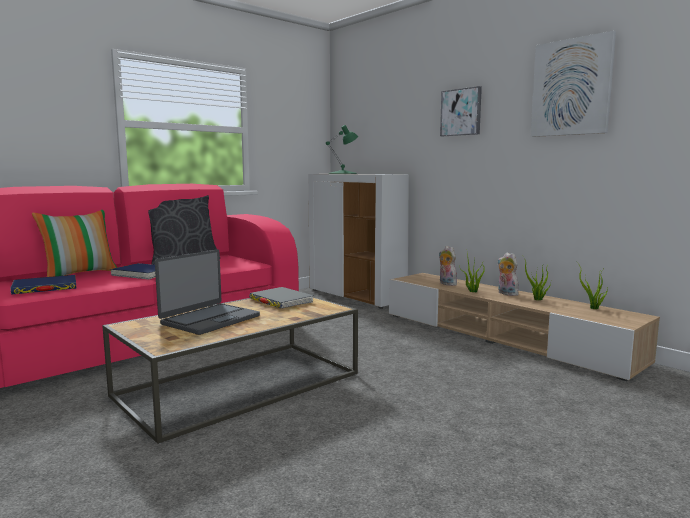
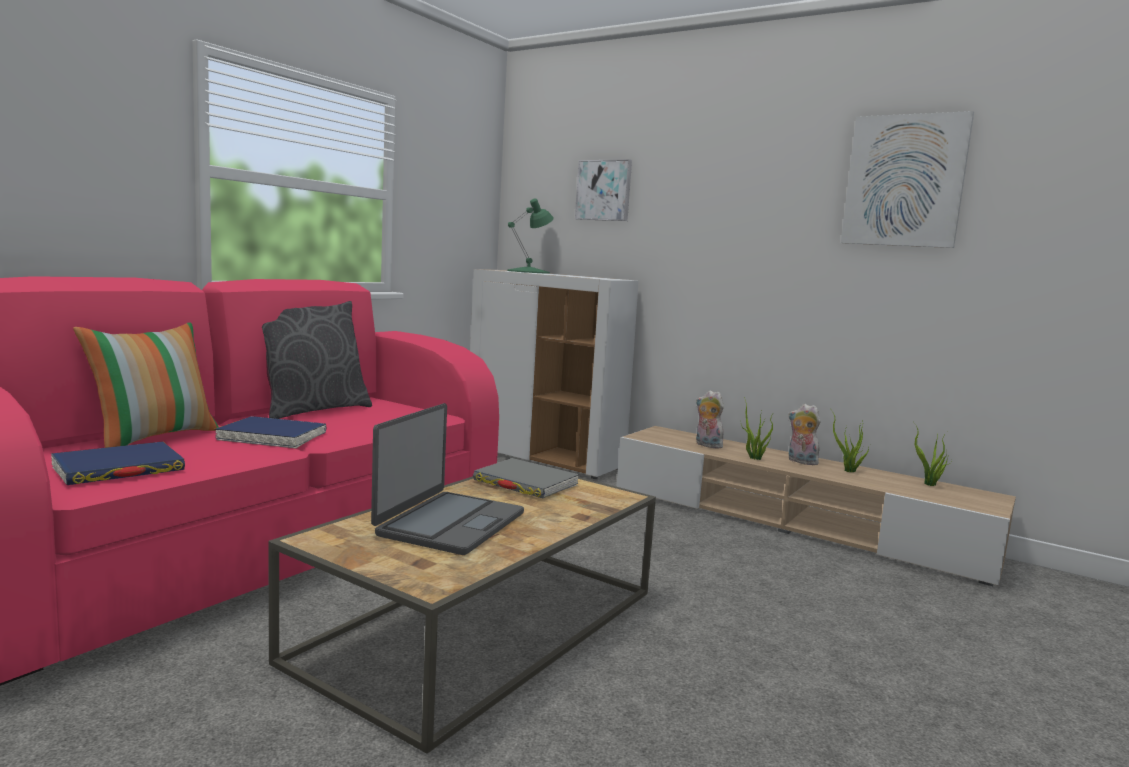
camera: 15 degrees left, 0 degrees up
(461, 112) = (730, 198): picture -> picture (604, 190)

